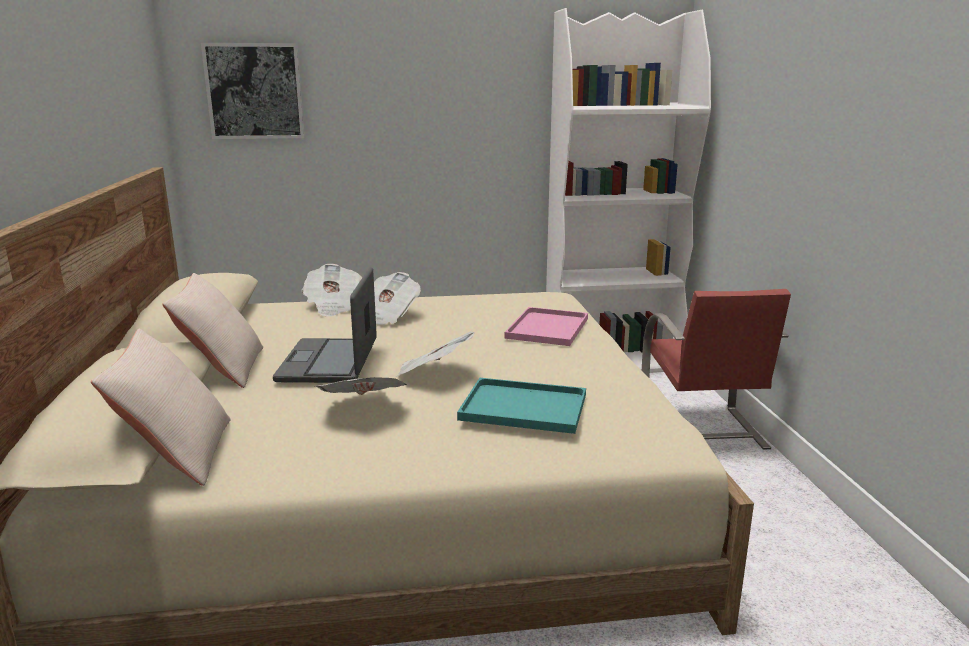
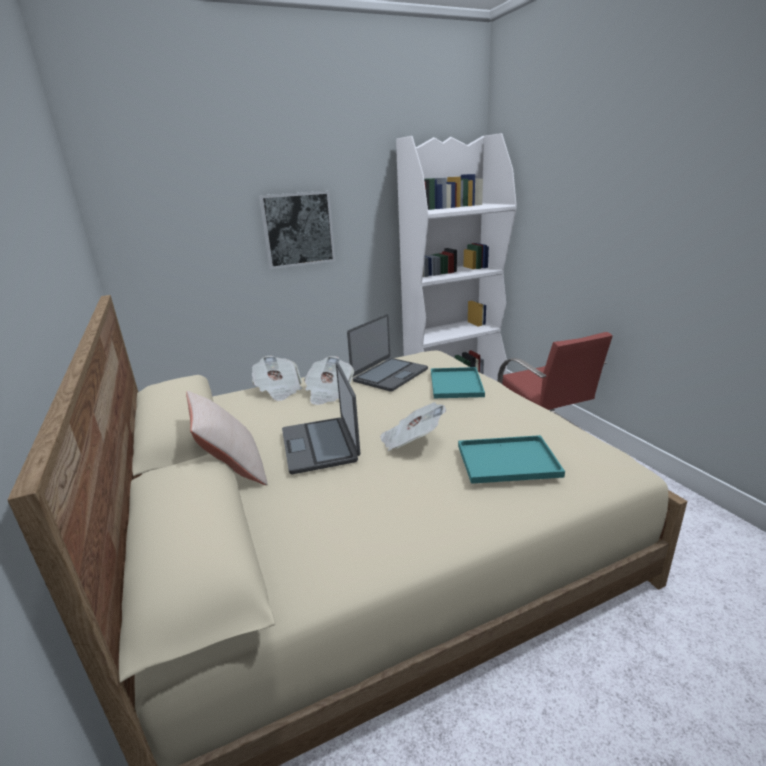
camera: 15 degrees left, 5 degrees up
(177, 453) = (261, 570): beige pillow -> none
(255, 91) = (166, 218): picture -> picture (298, 229)
(363, 408) = (385, 486): newspaper -> none
(475, 309) = (389, 375): none -> laptop
(547, 327) = (455, 383): pink tray -> turquoise tray

